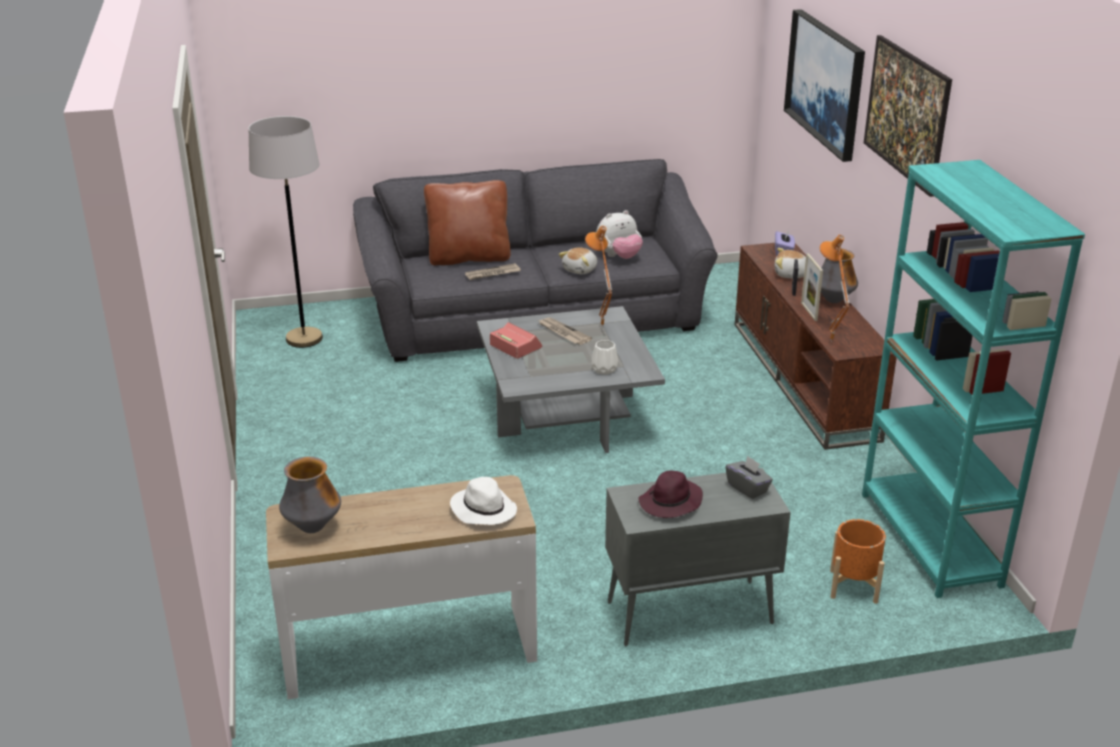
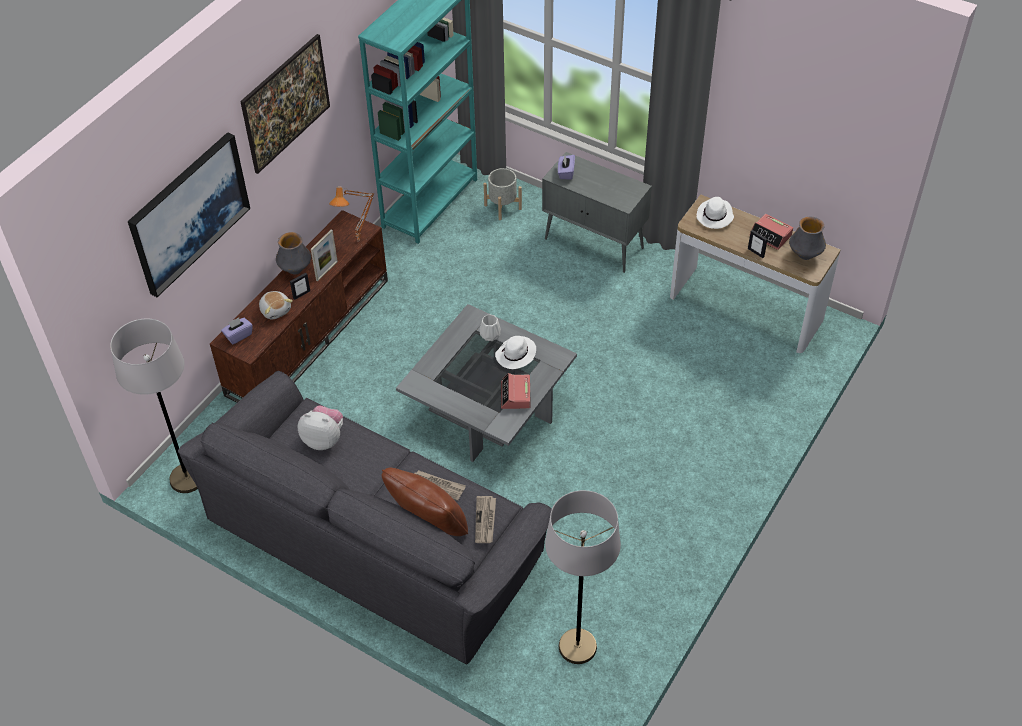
camera: 135 degrees left, 20 degrees up
(382, 497) = (756, 252): none -> picture frame
(383, 526) = (771, 235): none -> alarm clock
(558, 368) = (515, 355): none -> white hat
(563, 333) = (469, 387): newspaper -> newspaper (485, 521)
(581, 270) = (369, 445): plush toy -> none
(600, 326) = (439, 376): orange table lamp -> none
(670, 503) = (611, 187): purple hat -> none
(717, 278) = (187, 479): none -> grey floor lamp
(748, 488) = (566, 172): grey tissue box -> purple tissue box
(854, 586) = (502, 207): orange planter -> grey planter

